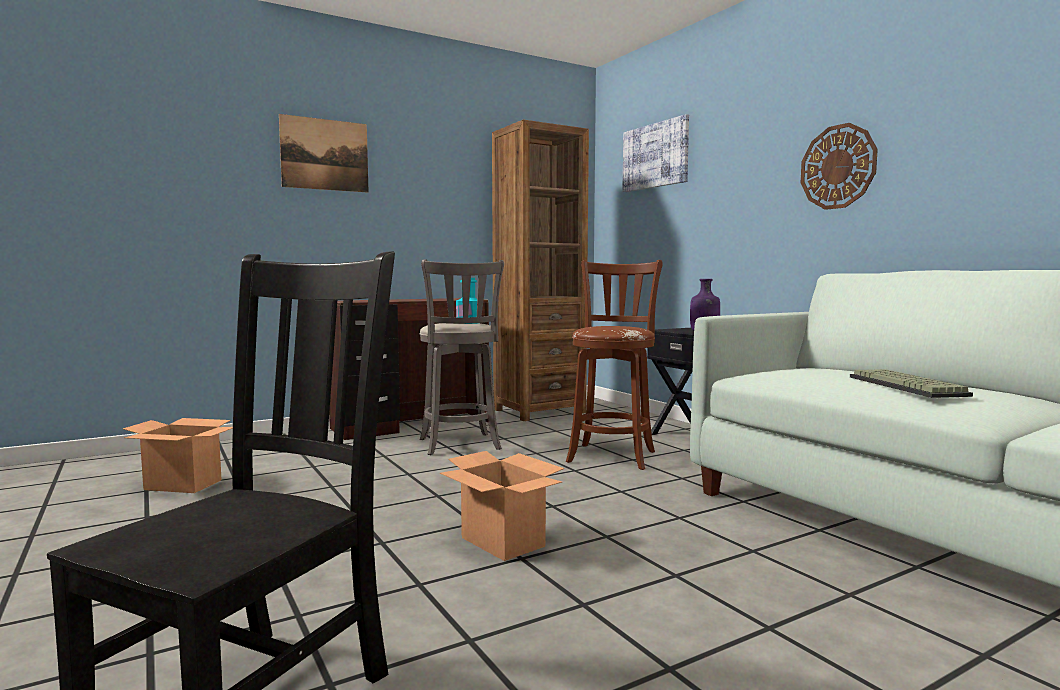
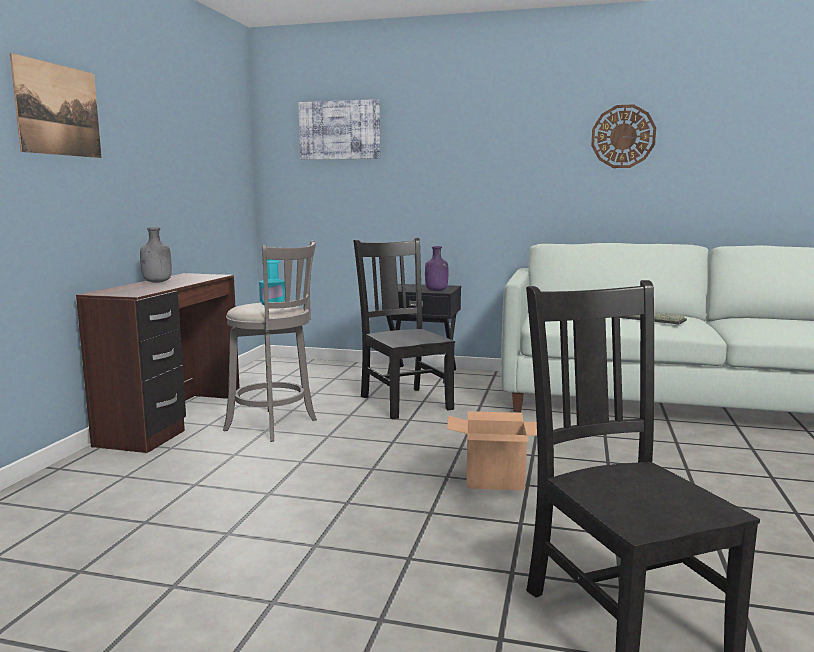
camera: 45 degrees left, 5 degrees up
(184, 485) = (108, 549): cardboard box -> none
(409, 299) = (157, 282): none -> grey bottle
(539, 411) = (255, 379): brown bookcase -> none
(612, 455) = (404, 401): brown stool -> black chair
(838, 167) = (523, 164): wall clock -> wall clock (623, 136)

